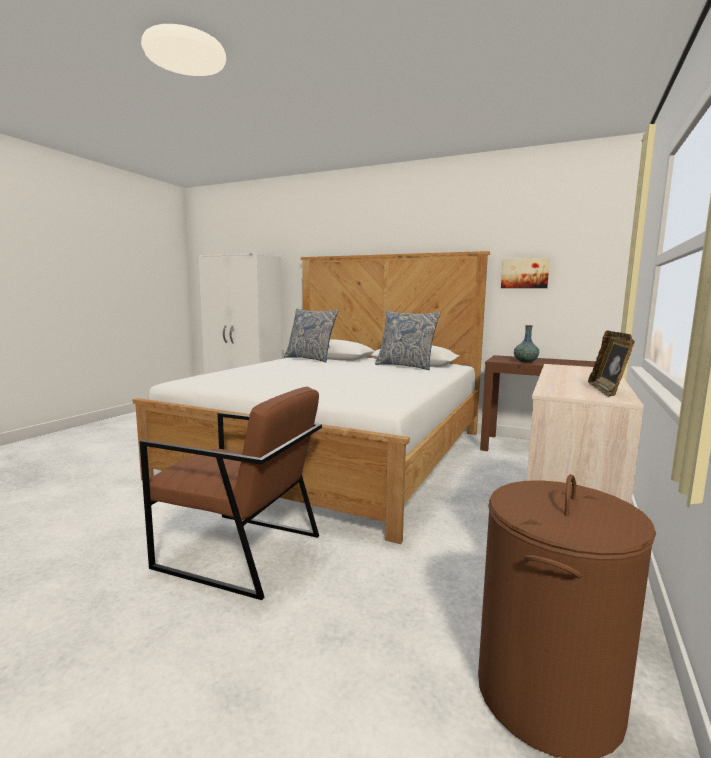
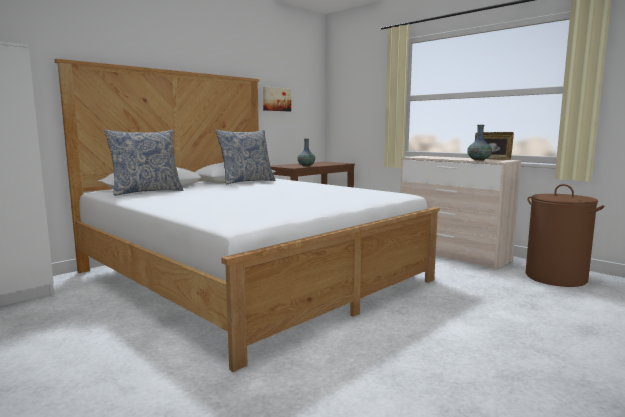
camera: 70 degrees left, 0 degrees up
(239, 551) = (436, 323): brown armchair -> none
(555, 385) = (479, 160): none -> vase

